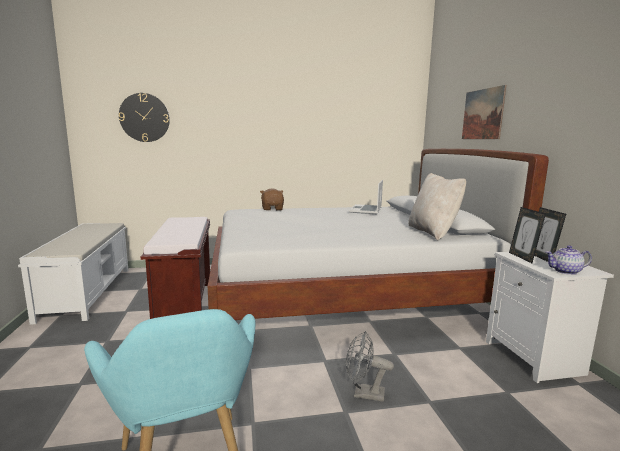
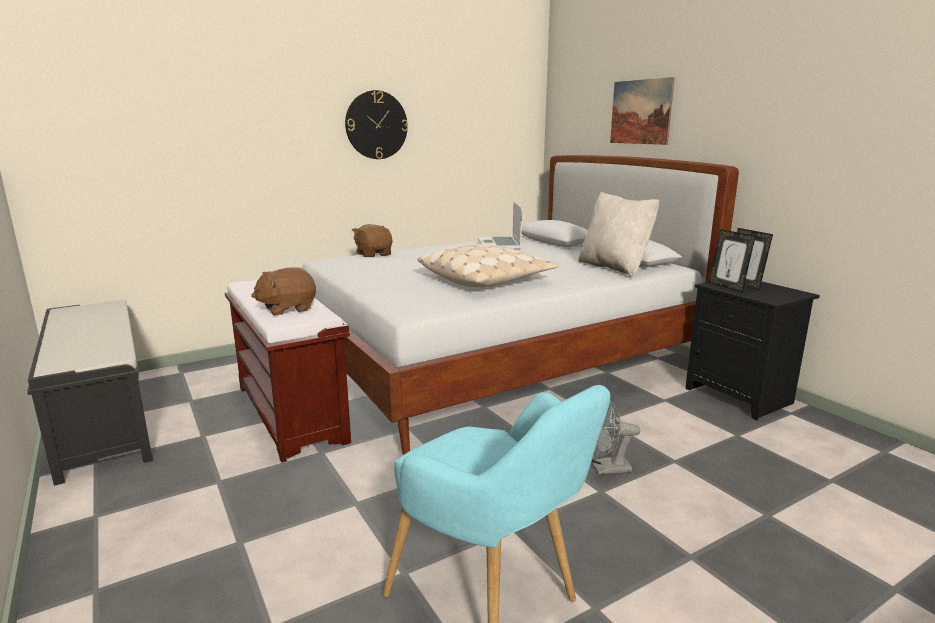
camera: 20 degrees left, 5 degrees up
(88, 292) = (103, 420): white bench -> black bench
(144, 117) = (142, 120): wall clock -> wall clock (376, 125)
(175, 235) = (287, 309): none -> brown plush toy
(322, 230) = (486, 279): none -> beige pillow
(535, 358) = (741, 396): white nightstand -> black nightstand
(565, 271) = (779, 297): teapot -> none

